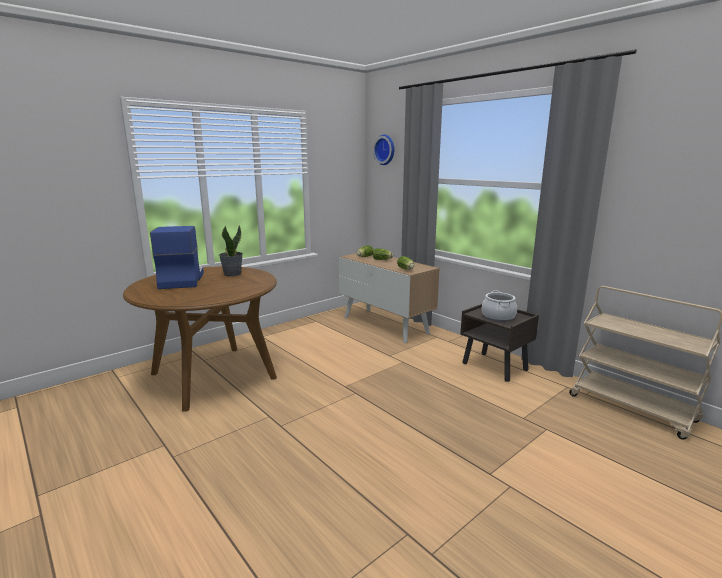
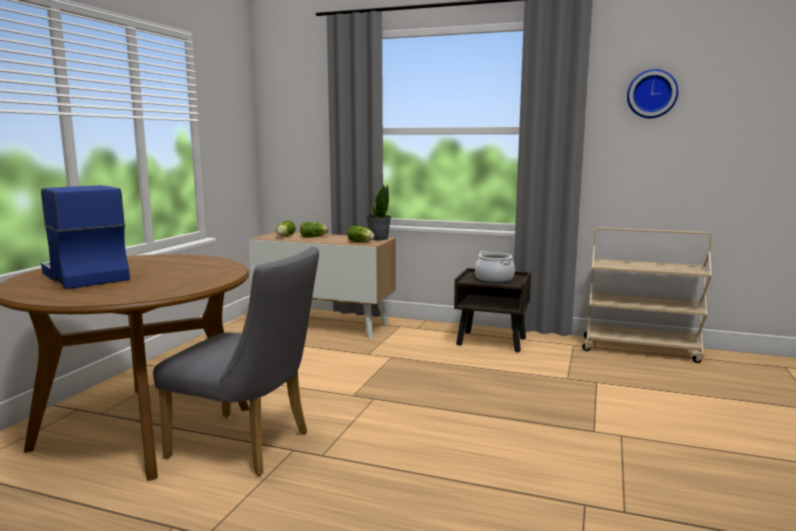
camera: 30 degrees left, 5 degrees down
(232, 274) = (155, 262): potted plant -> potted plant (378, 238)
(249, 405) = (249, 446): none -> grey chair
(385, 150) = (291, 94): wall clock -> wall clock (651, 94)

